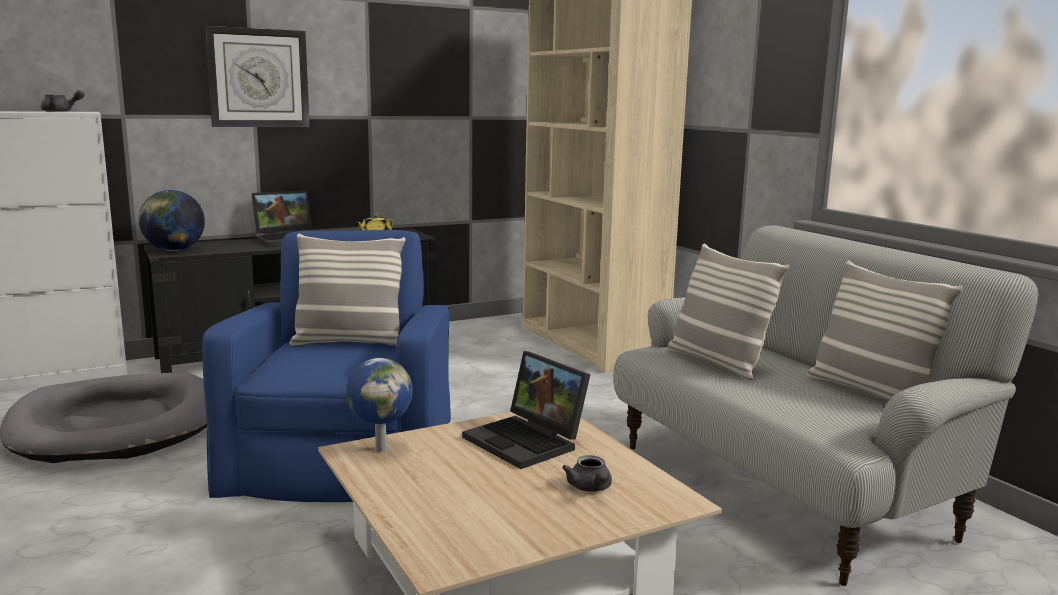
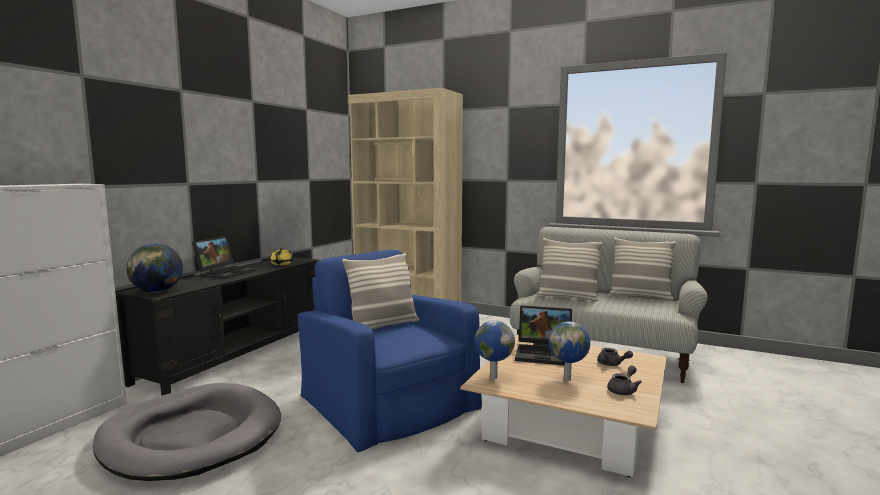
camera: 35 degrees left, 5 degrees down
(61, 111) = (60, 184): grey teapot -> grey teapot (623, 390)
(258, 78) = (191, 155): wall clock -> none
(470, 485) = (568, 379): none -> globe

